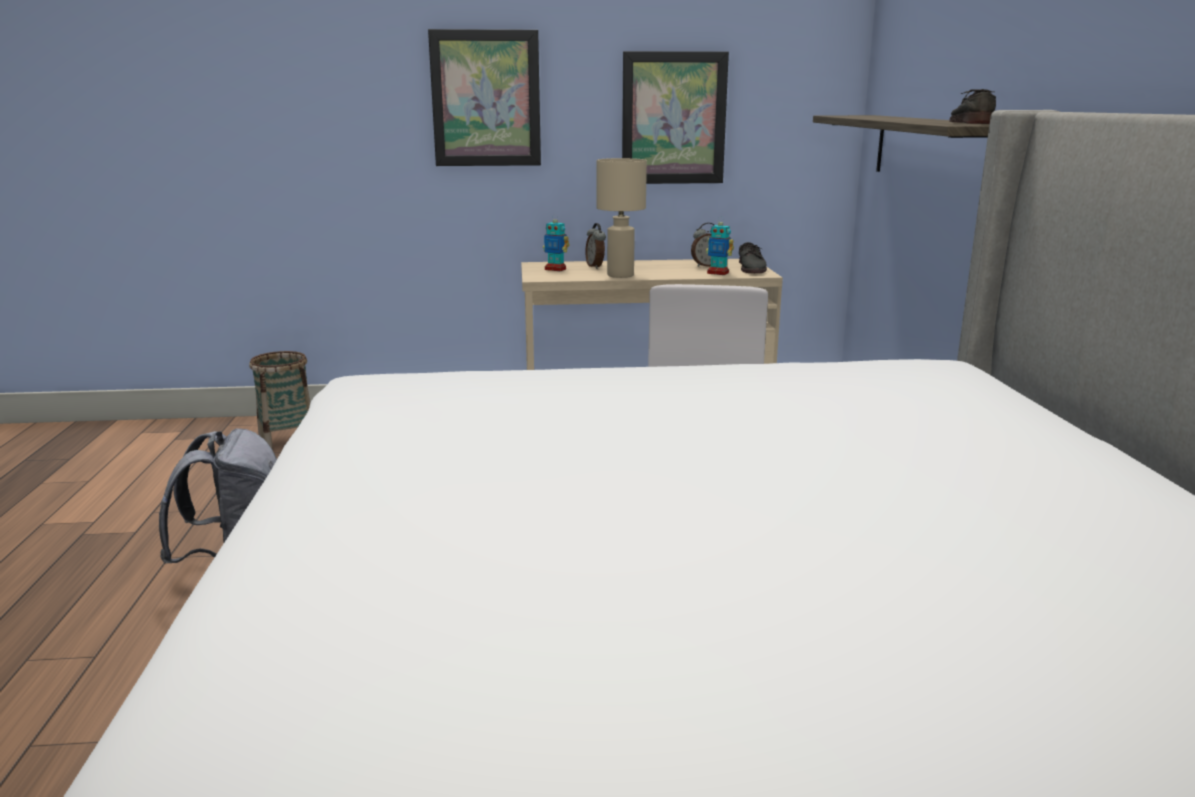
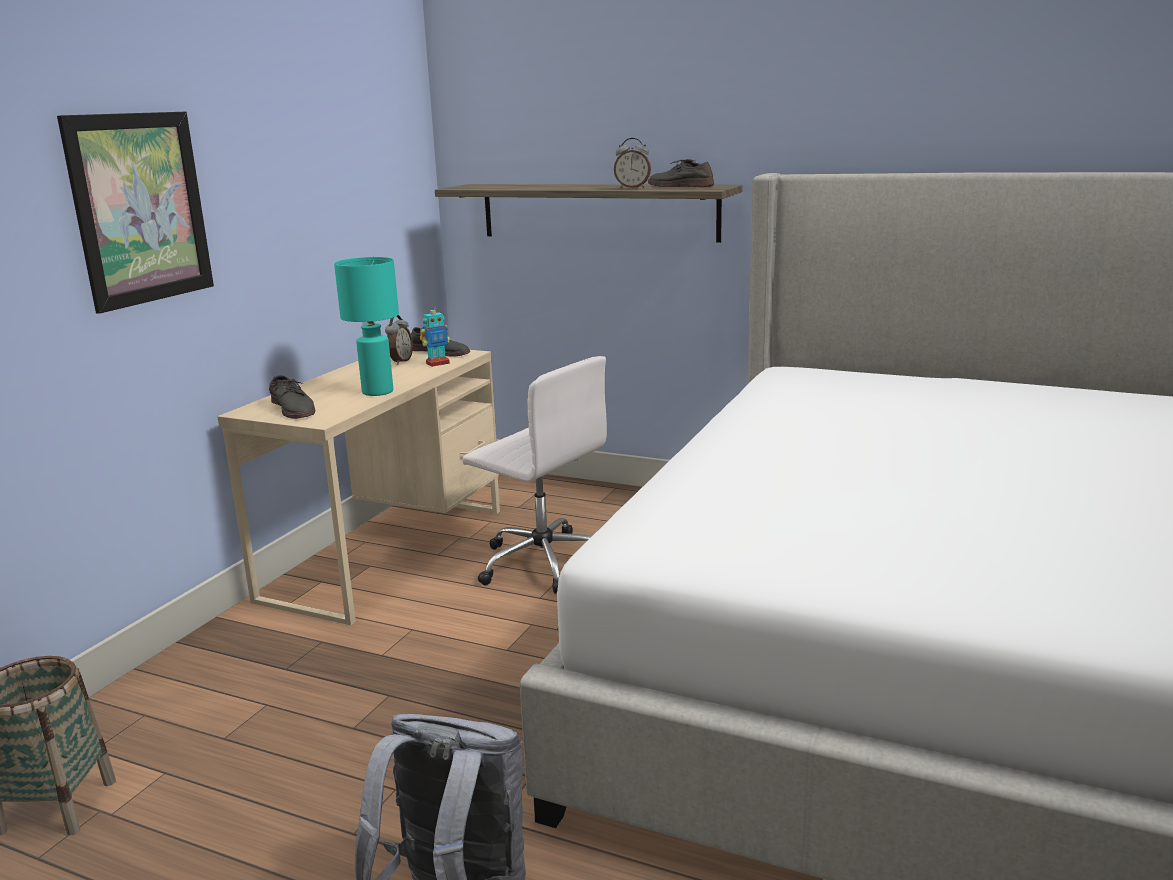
camera: 60 degrees left, 0 degrees up
(555, 269) = (293, 409): toy robot -> grey shoe
(596, 266) = (316, 393): alarm clock -> alarm clock (632, 188)
(619, 275) = (377, 392): beige table lamp -> turquoise table lamp
(673, 118) = (317, 207): picture -> none

